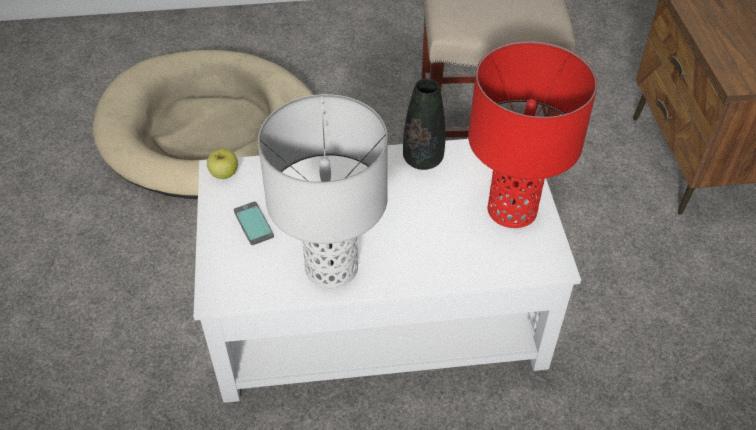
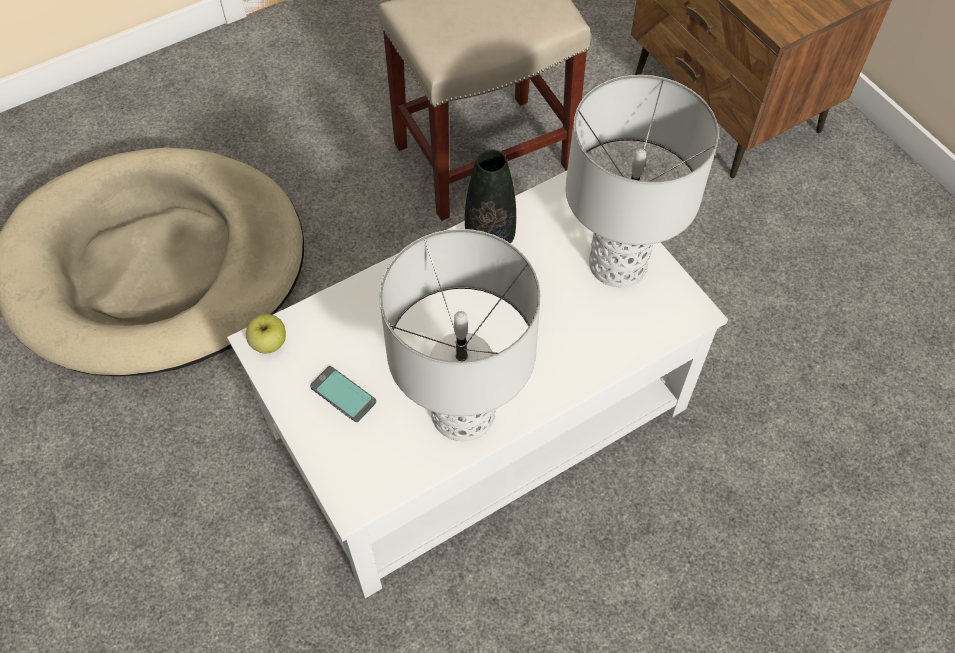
camera: 25 degrees left, 10 degrees up
(512, 210) = (618, 264): red table lamp -> white table lamp

